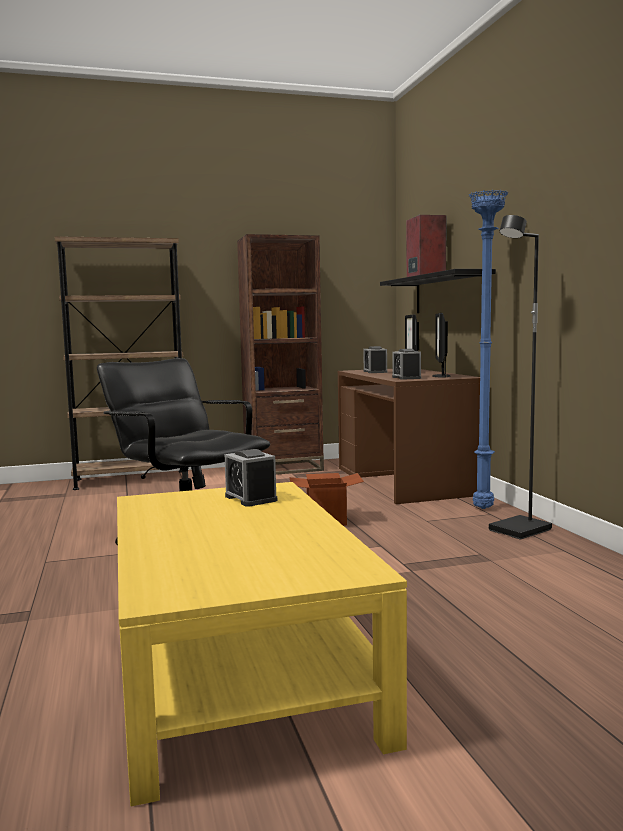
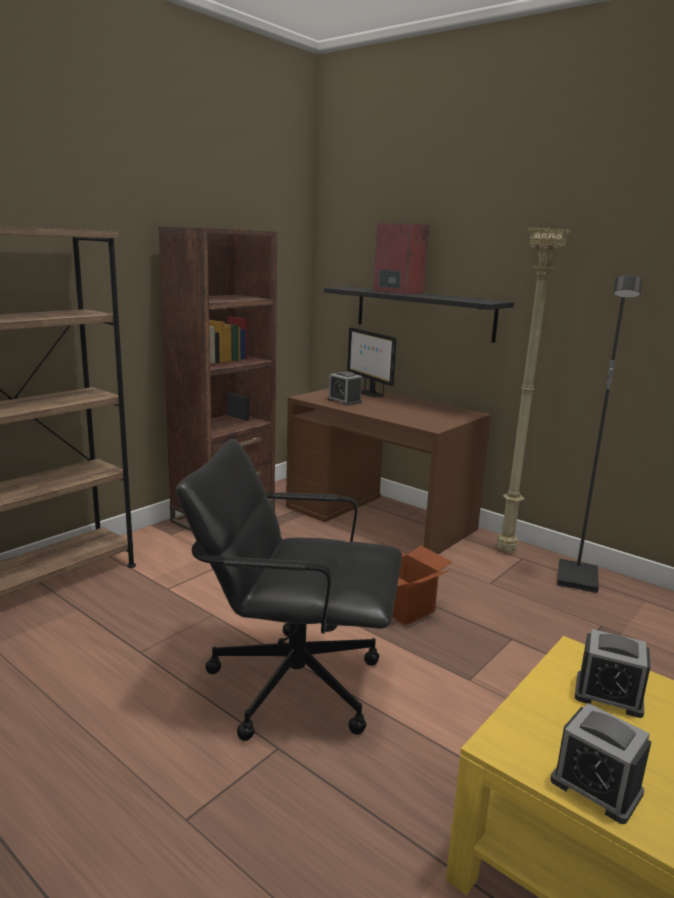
camera: 35 degrees left, 10 degrees up
(406, 378) = (423, 420): alarm clock -> alarm clock (596, 787)
(440, 376) = (443, 412): monitor -> none
(484, 509) = (507, 551): blue floor lamp -> beige floor lamp

